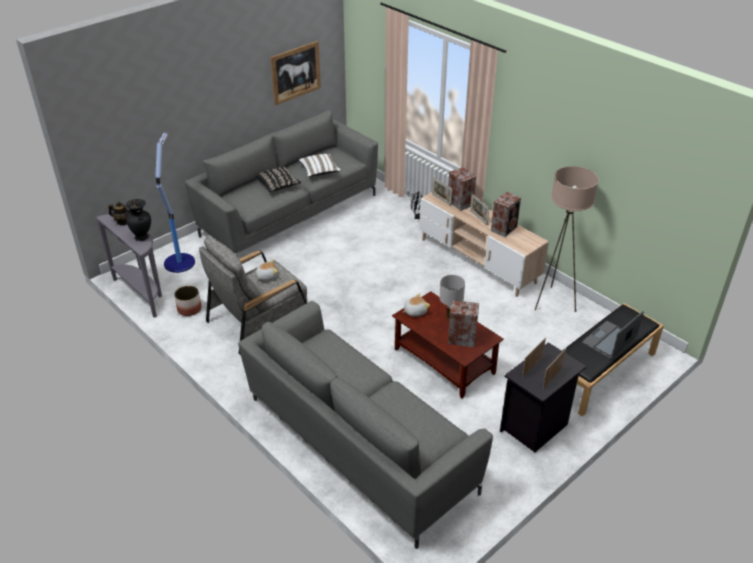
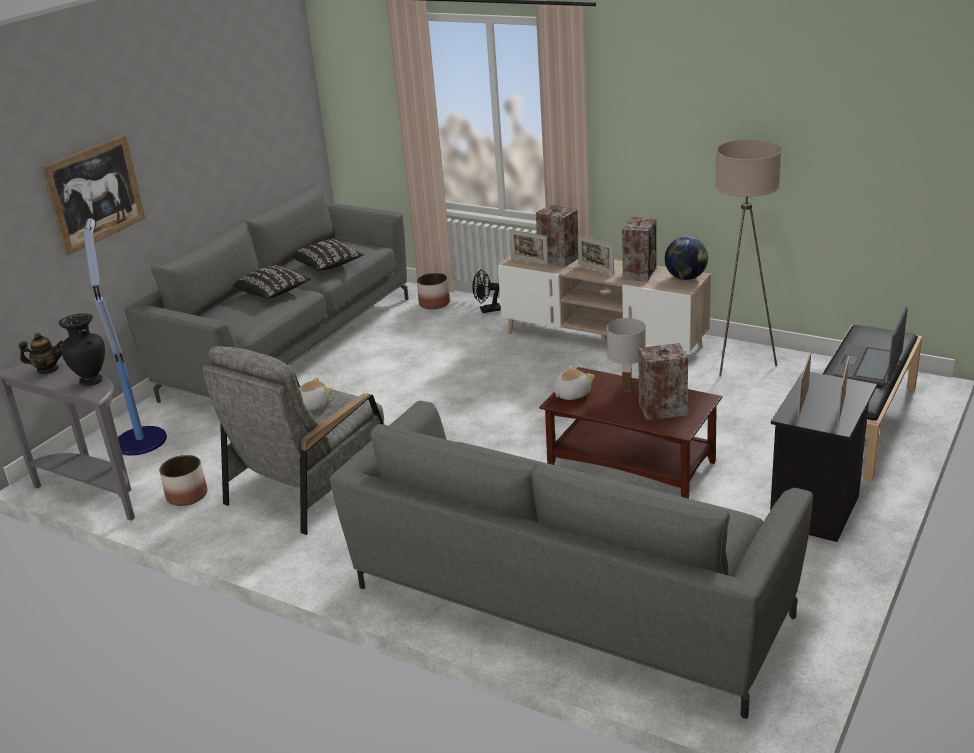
camera: 15 degrees left, 10 degrees down
(295, 72) = (259, 128): picture -> picture (94, 193)
(319, 171) = (328, 266): white pillow -> black pillow
(389, 203) = (434, 303): none -> planter
(530, 240) = (686, 278): none -> globe

